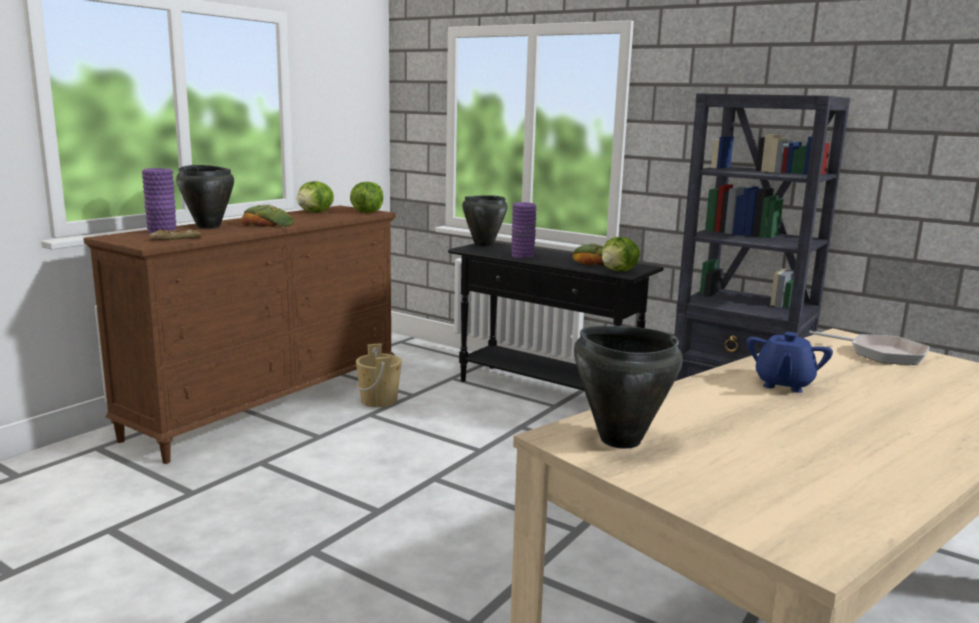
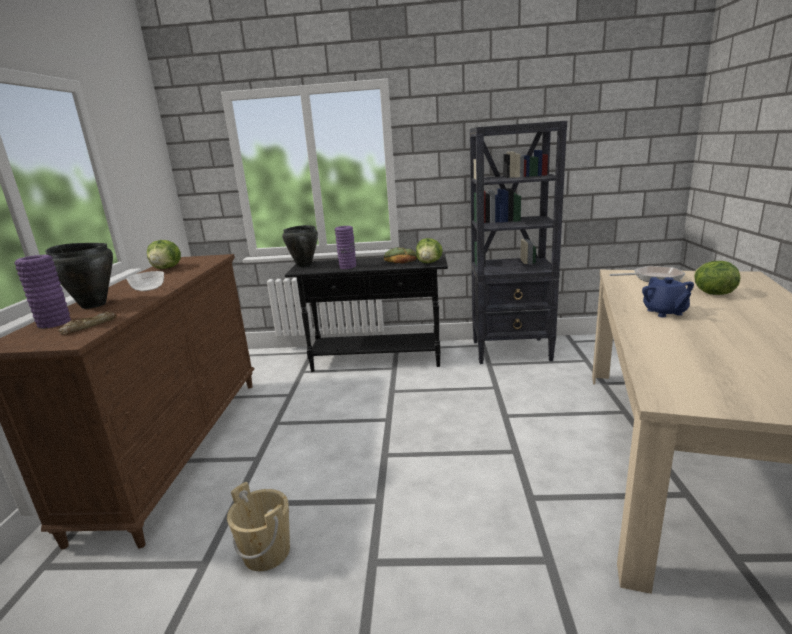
camera: 30 degrees left, 5 degrees up
(267, 224) = (148, 288): bread -> bowl
(367, 212) = (210, 258): lettuce -> lettuce (712, 293)
(379, 400) = (269, 409): beige bucket -> beige bucket (267, 552)
(619, 439) = (693, 385): black cooking pot -> none

